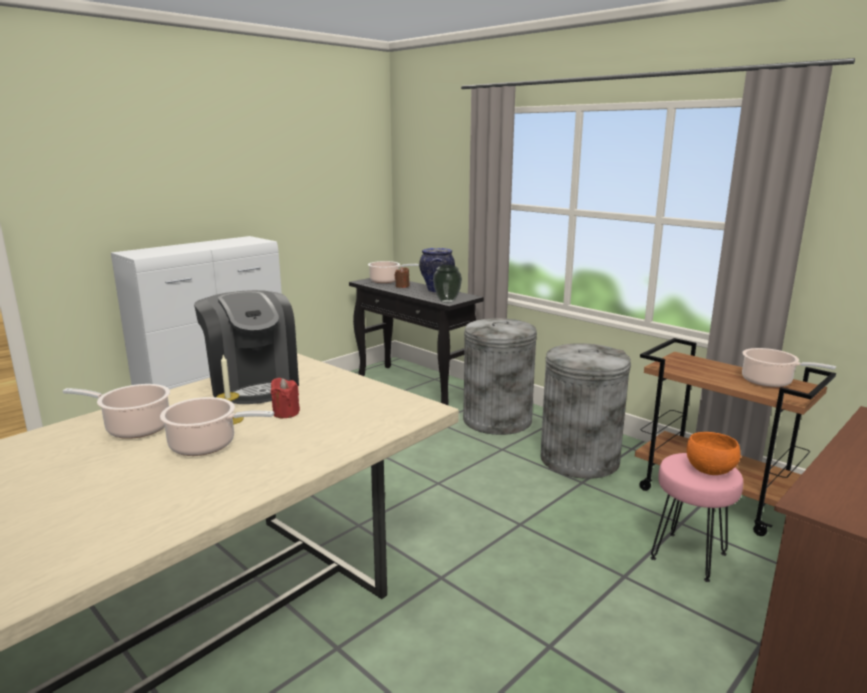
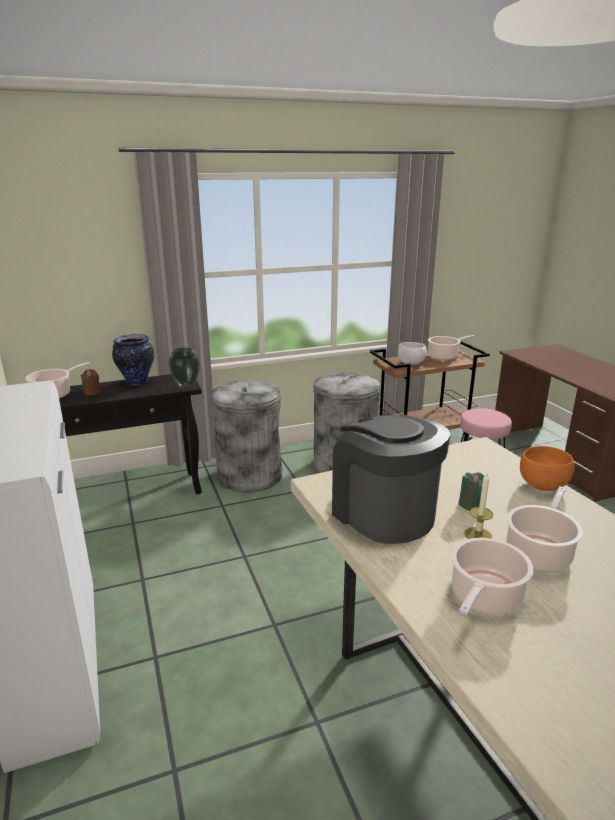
camera: 65 degrees left, 5 degrees up
(252, 385) = (383, 513): coffee machine -> coffee machine turned 120 degrees counterclockwise
(286, 413) = (471, 504): red candle -> green candle
(698, 369) = (411, 363): none -> white bowl
(710, 471) = (491, 415): orange bowl -> orange bowl (542, 485)

